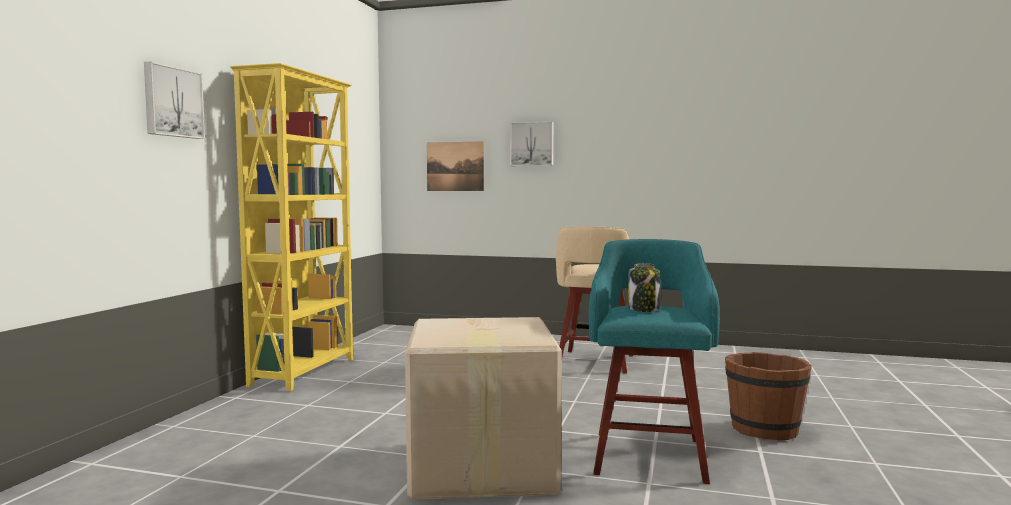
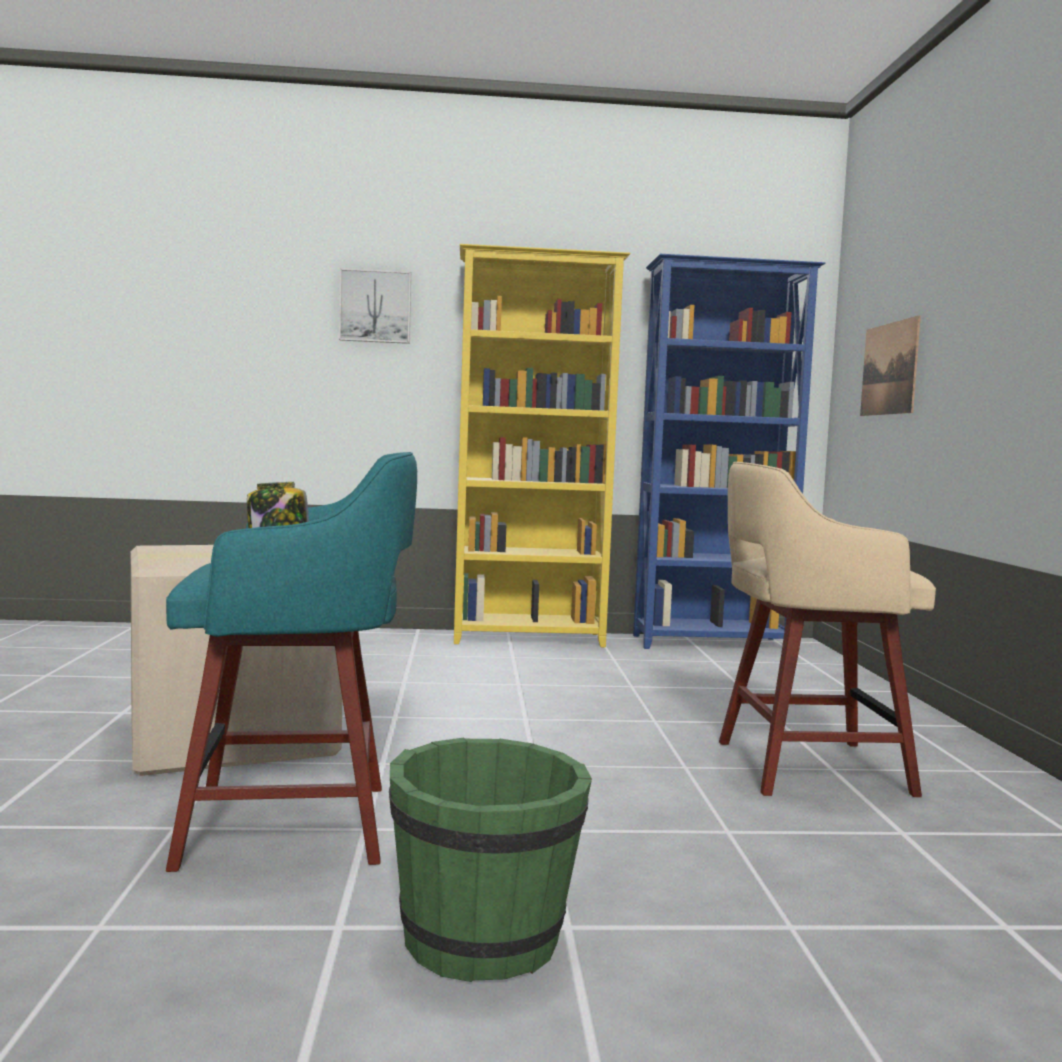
camera: 70 degrees right, 0 degrees up
(374, 340) = (712, 644): none -> blue bookcase
(532, 144) = (973, 308): picture -> none
(764, 429) = (484, 939): brown bucket -> green bucket

